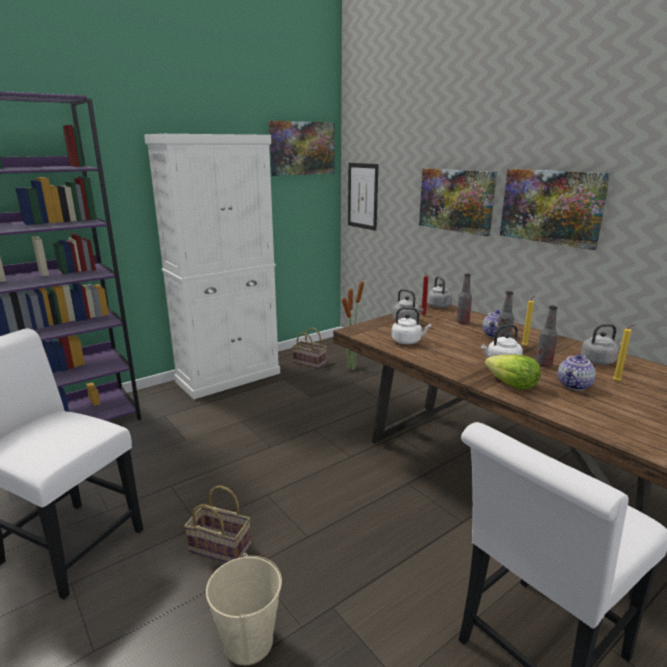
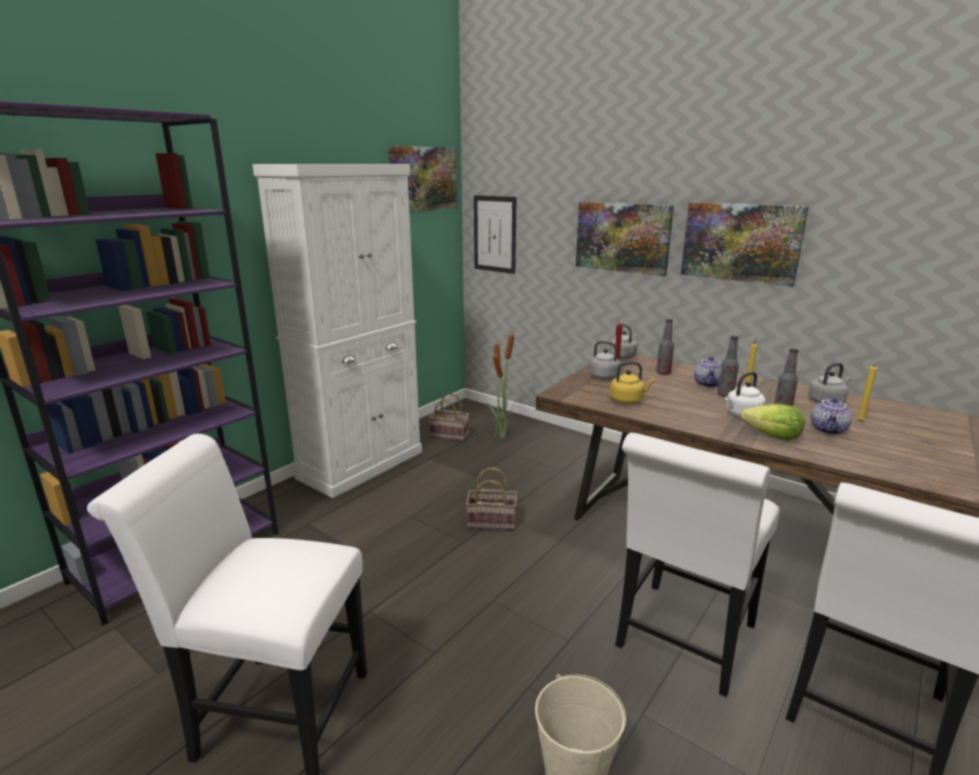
camera: 15 degrees left, 0 degrees up
(222, 547) = (477, 674): basket -> basket (493, 521)
(404, 557) = (682, 642): none -> white chair
(408, 341) = (628, 400): white kettle -> yellow kettle

